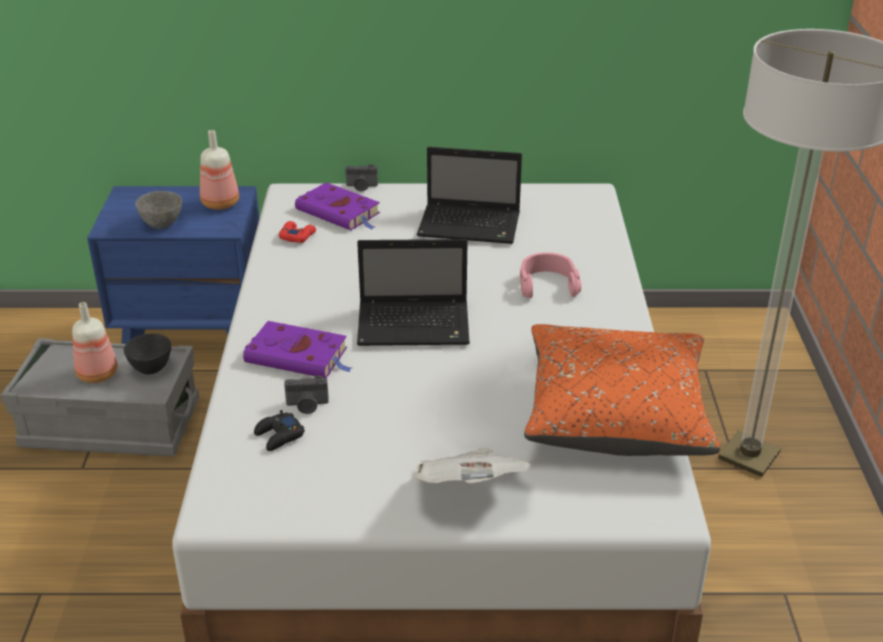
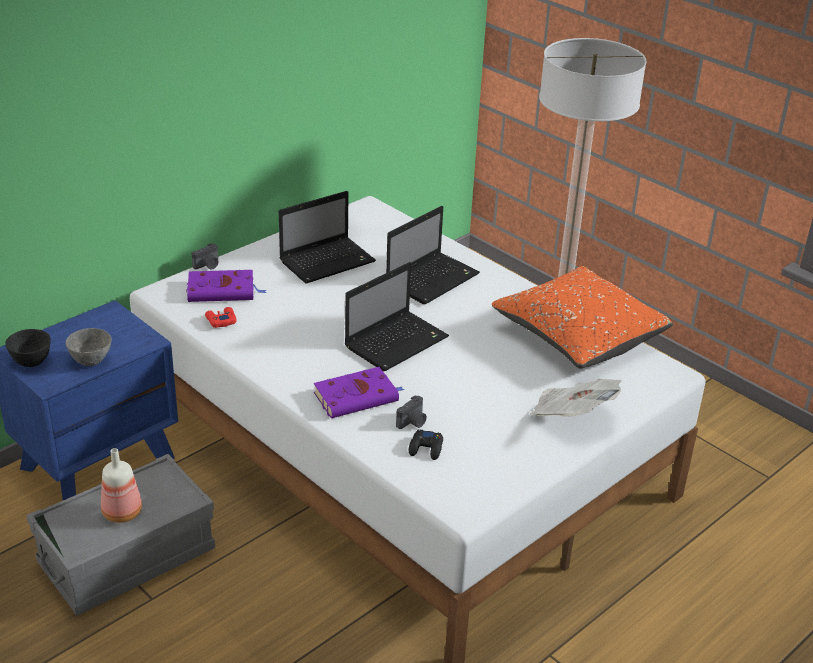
camera: 45 degrees left, 0 degrees up
(150, 369) = (158, 486): black bowl -> black bowl (31, 362)
(221, 204) = (112, 325): bottle -> none
(547, 284) = (433, 279): pink headphones -> laptop

